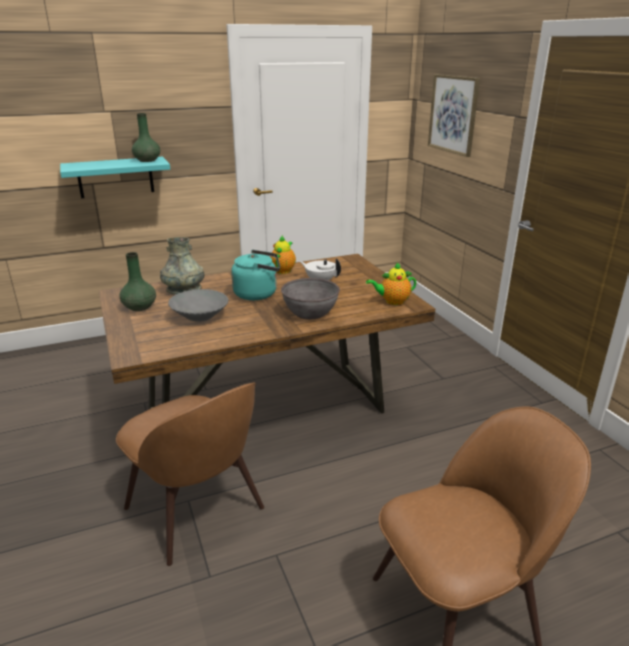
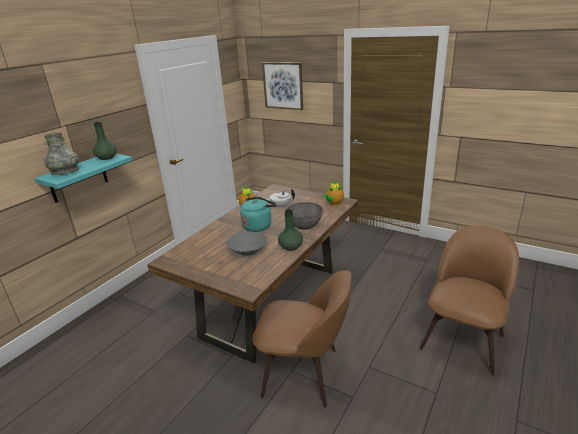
camera: 35 degrees left, 0 degrees up
(139, 307) = (199, 262): green vase -> green vase (290, 247)
(184, 290) = (208, 241): grey vase -> grey vase (65, 171)

